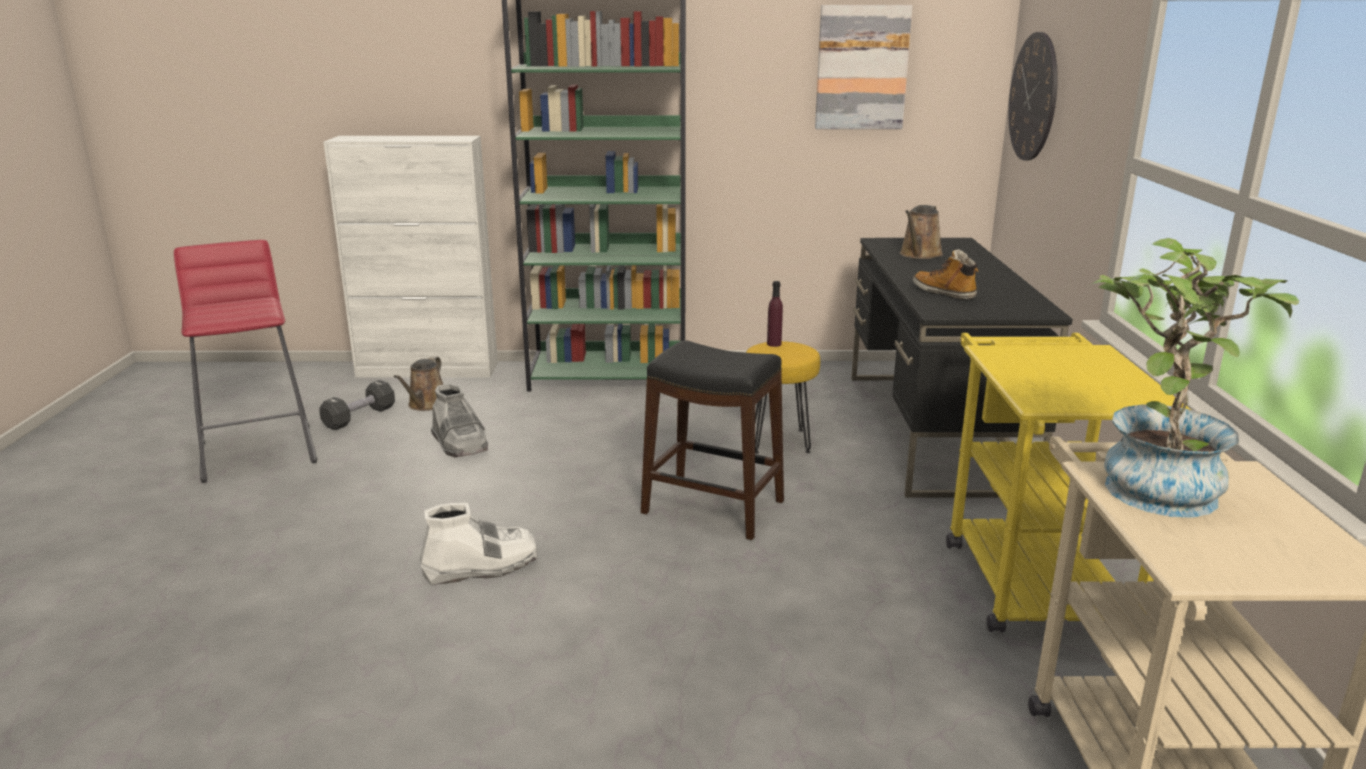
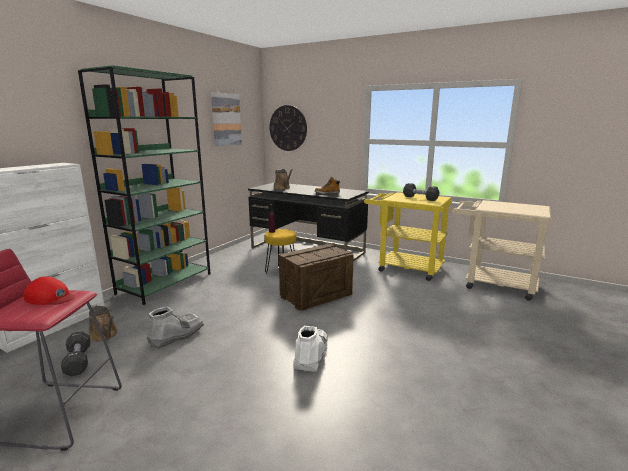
camera: 60 degrees left, 5 degrees down
(248, 308) = (51, 297): none -> red cap
(460, 445) = (176, 335): grey boot -> grey boot turned 45 degrees counterclockwise
(713, 506) = (316, 295): black stool -> crate
(1077, 378) = (420, 198): none -> black dumbbell
(1154, 483) = (493, 207): potted plant -> none

